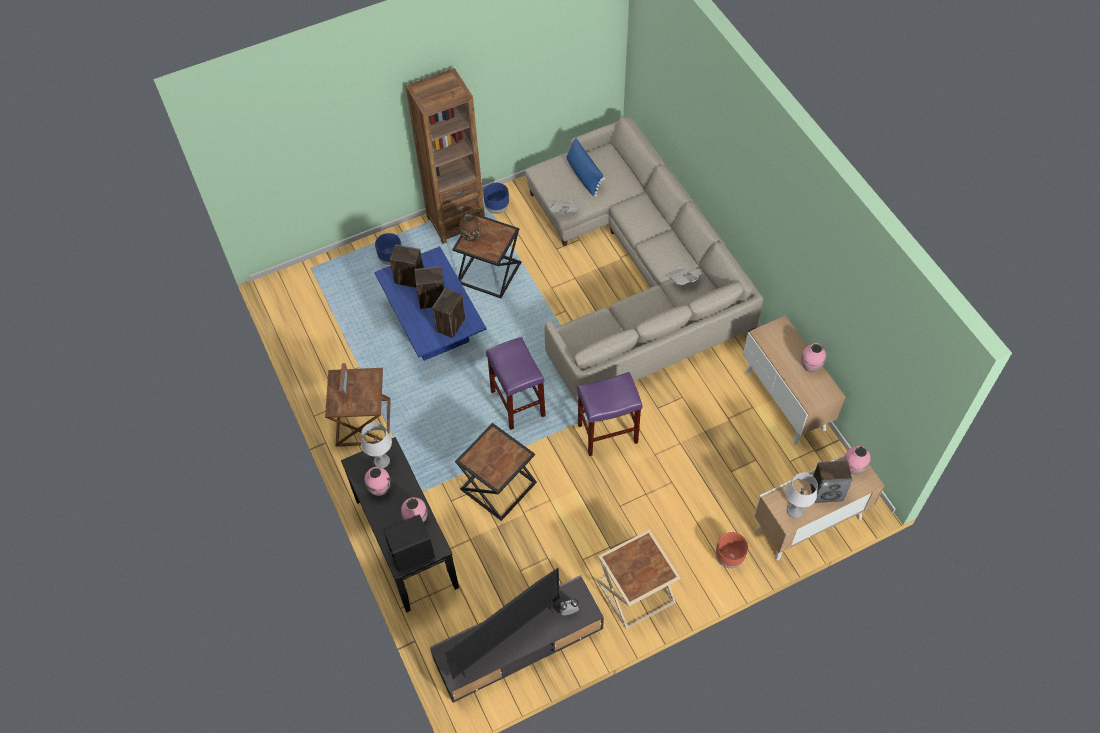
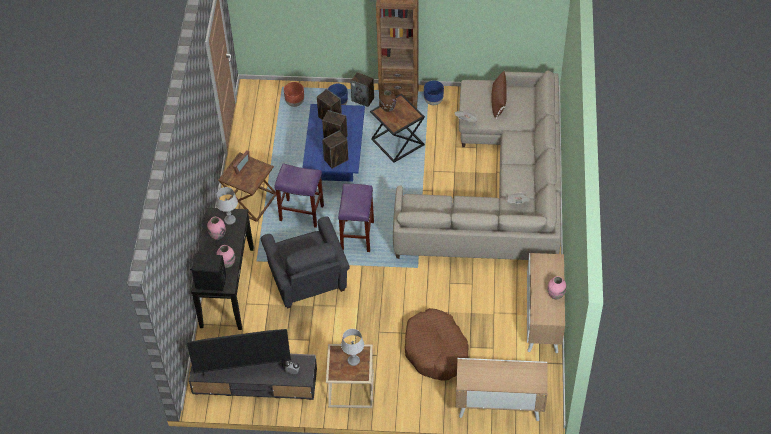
camera: 30 degrees right, 5 degrees down
(498, 487) = (308, 282): black side table -> grey armchair
(583, 175) = (498, 101): blue pillow -> brown pillow
(607, 434) = (402, 283): purple stool -> purple stool (301, 213)
(698, 495) = (436, 350): none -> brown dog bed
(729, 558) = (427, 399): brown planter -> brown planter (295, 102)
(794, 510) = (473, 378): grey table lamp -> grey table lamp (353, 360)
(826, 492) = (504, 378): speaker -> speaker (363, 99)
(853, 468) = (534, 372): pink vase -> none

